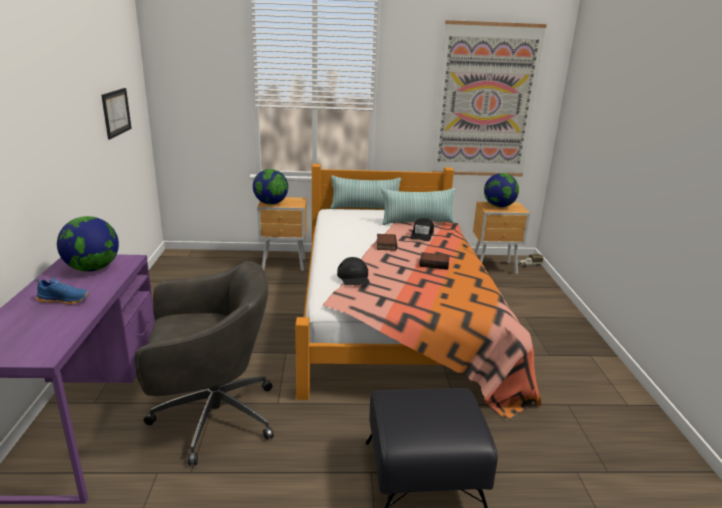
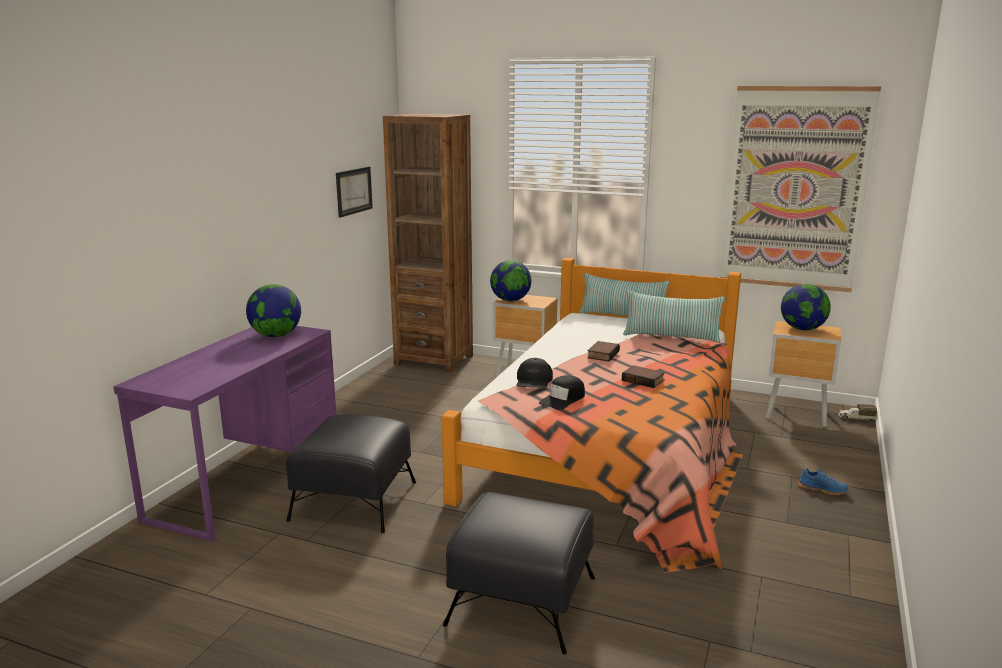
camera: 25 degrees right, 5 degrees down
(64, 299) = (235, 356): blue shoe -> blue shoe (822, 489)
(197, 260) = (434, 360): none -> brown bookcase
(211, 417) = (353, 501): grey office chair -> black ottoman
(422, 234) = (661, 349): black cap -> black cap (563, 399)

